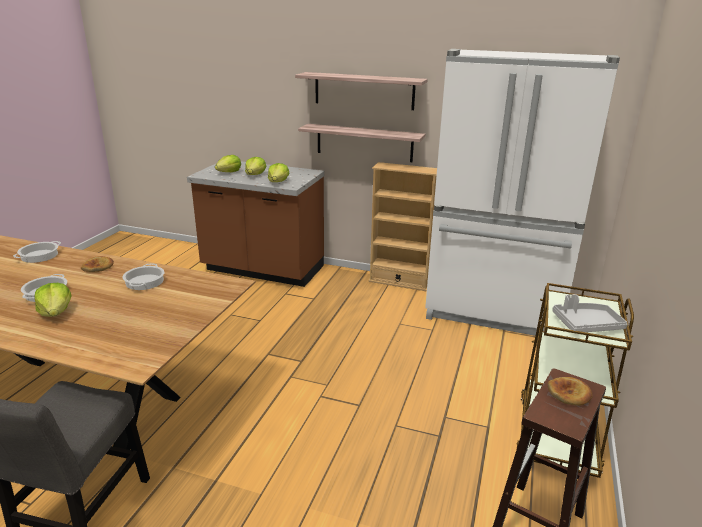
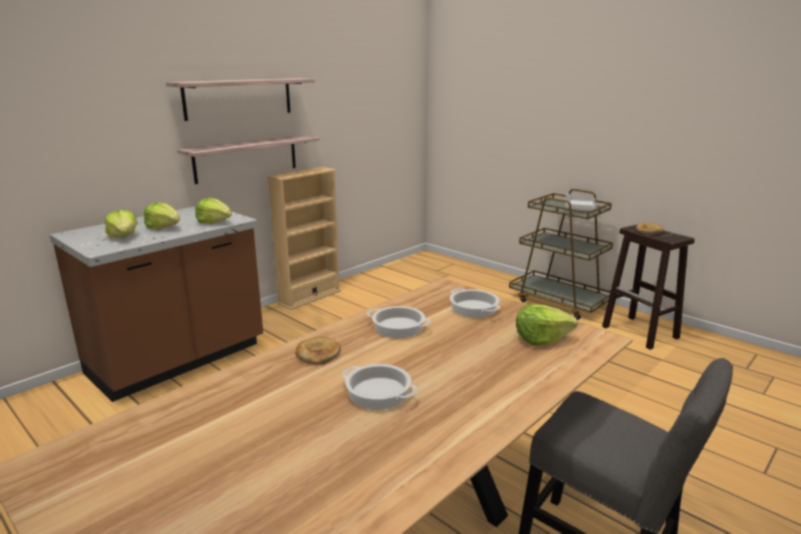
camera: 65 degrees left, 5 degrees down
(39, 255) = (212, 402): cooking pot -> cooking pot (473, 308)
(56, 312) = (450, 384): lettuce -> lettuce (541, 339)
(494, 312) = (401, 277): white fridge -> none

